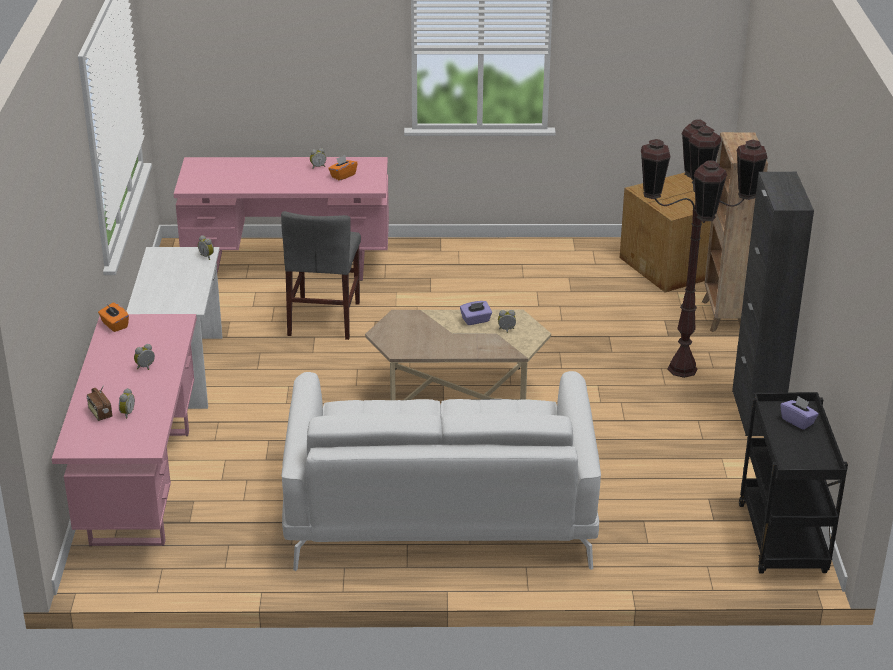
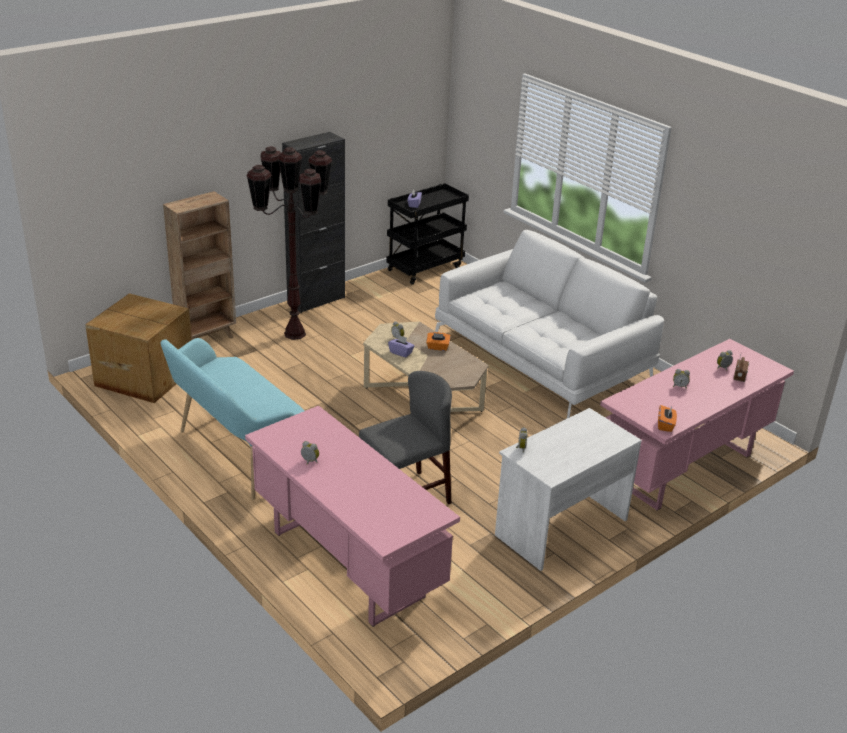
camera: 130 degrees left, 0 degrees up
(343, 175) = (311, 440): orange tissue box -> orange tissue box (437, 347)
(487, 269) = (237, 455): none -> turquoise bench

